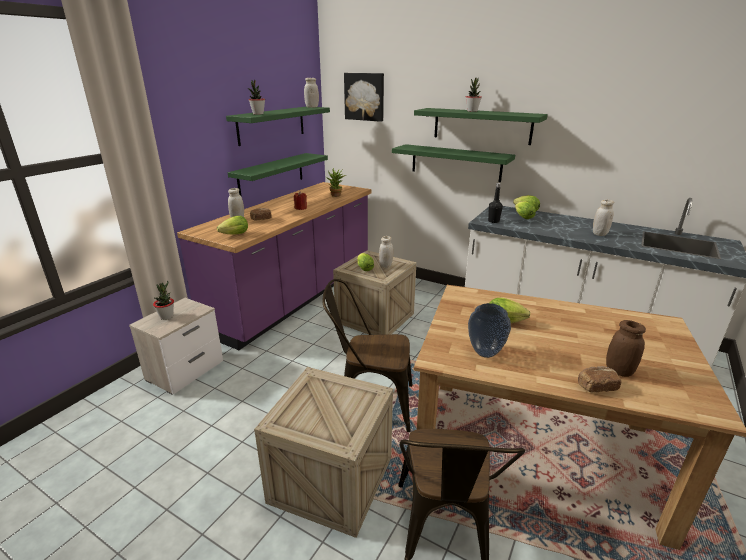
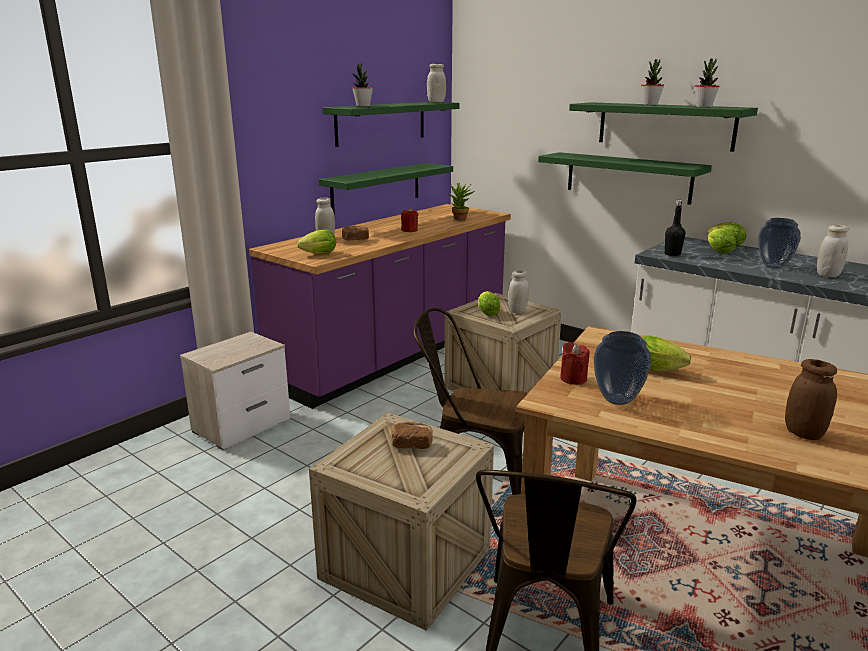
camera: 10 degrees right, 5 degrees down
(166, 316) = (225, 349): potted plant -> potted plant (704, 107)
(364, 97) = (508, 89): picture -> none
(449, 335) = (573, 379): none -> red candle
(562, 228) = (773, 266): none -> vase
(596, 386) = (763, 446): bread -> bread (411, 445)

